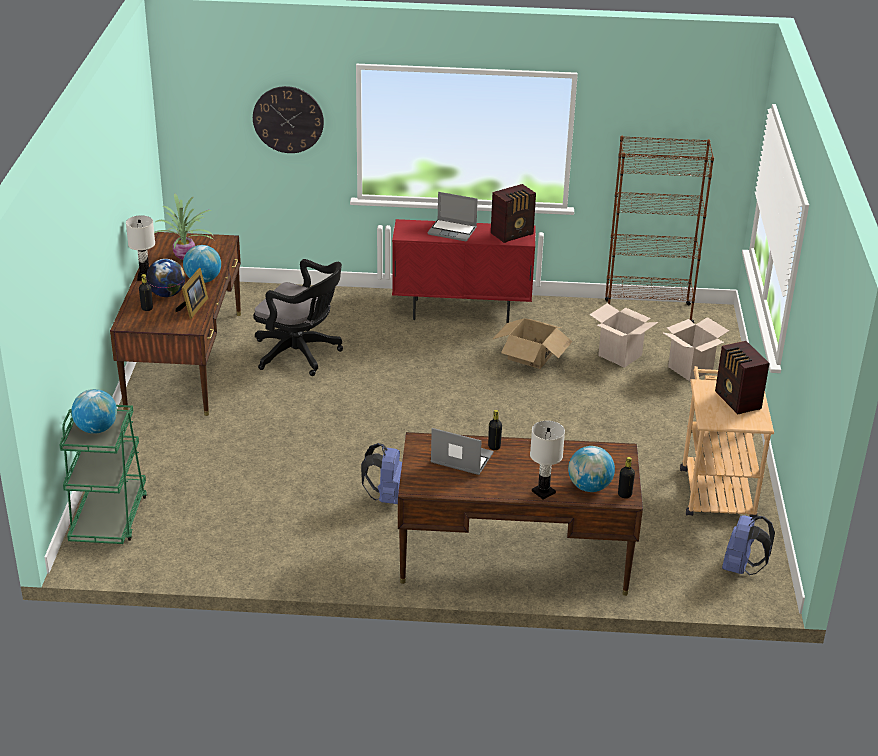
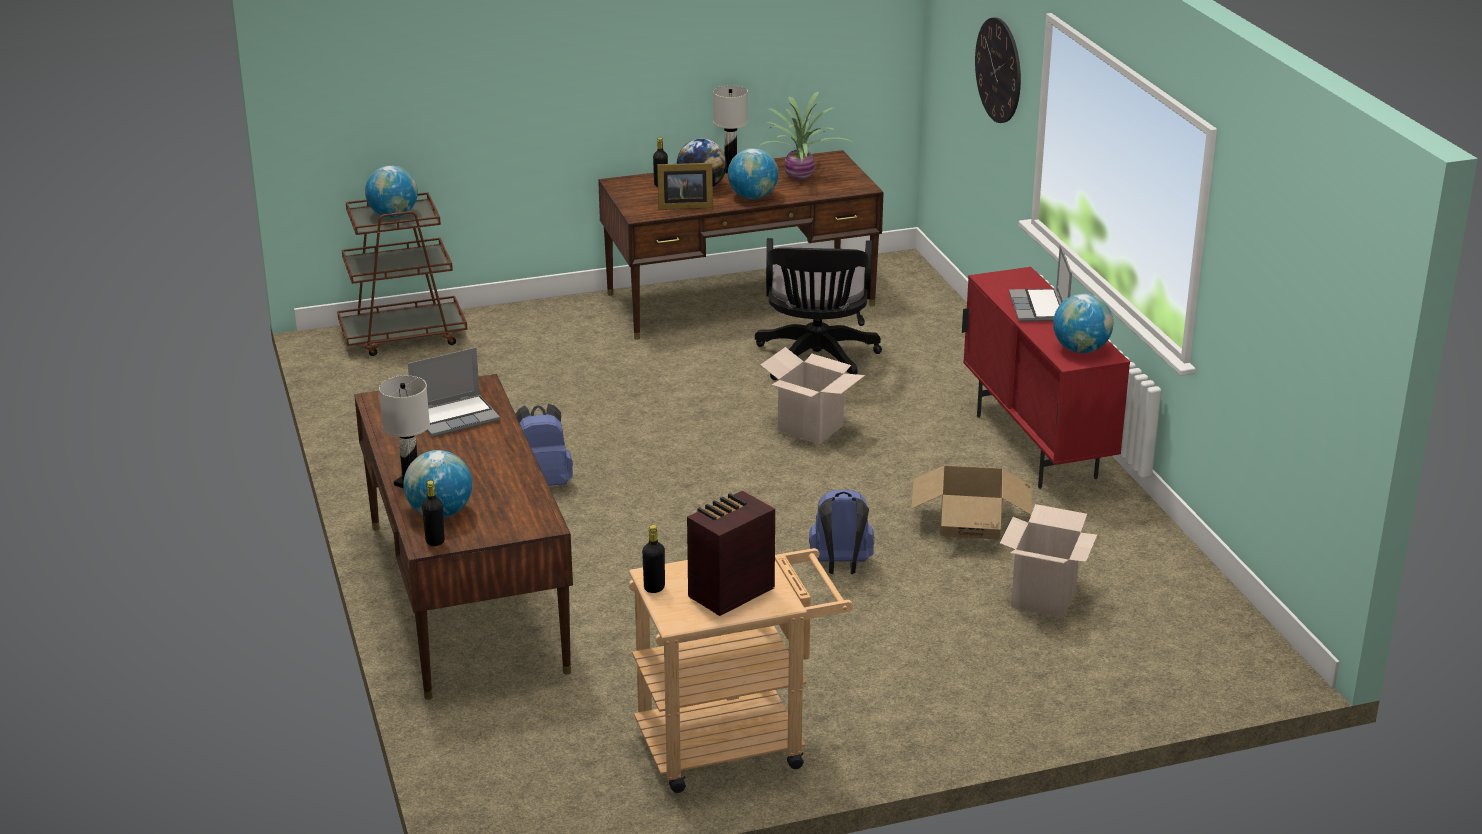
camera: 70 degrees right, 5 degrees down
(109, 518) = (404, 336): green cart -> brown cart
(460, 459) = (456, 417): laptop -> laptop turned 60 degrees clockwise
(494, 447) = (497, 433): black bottle -> black bottle (654, 588)
(513, 234) = (1081, 349): radio -> globe
(647, 312) = (1207, 602): brown bookcase -> none
(690, 369) = (1065, 670): cardboard box -> cardboard box (810, 428)
(741, 568) = (540, 794): blue backpack -> blue backpack (841, 567)

